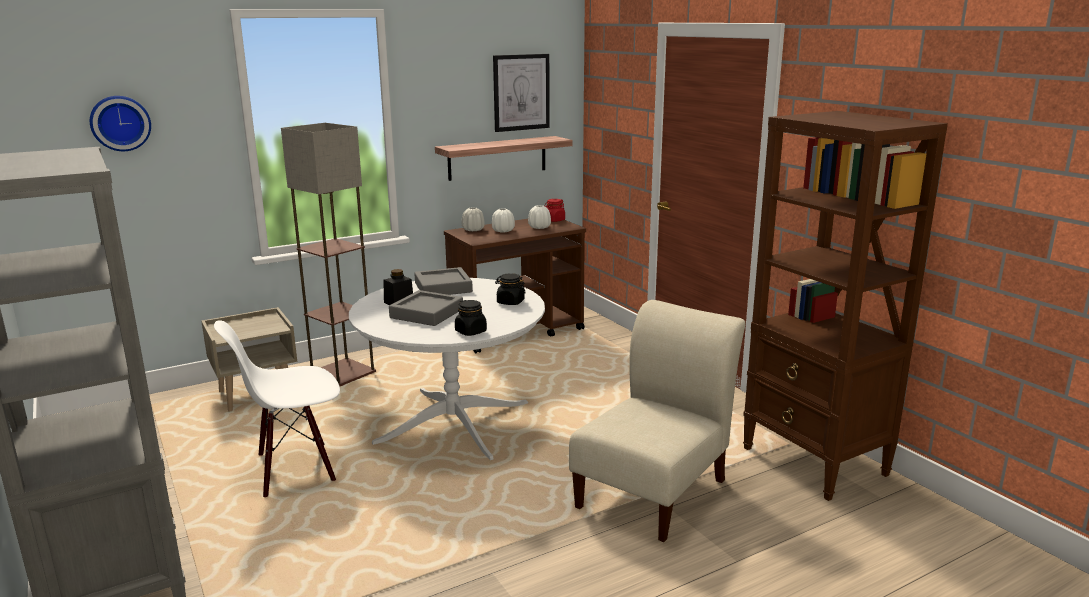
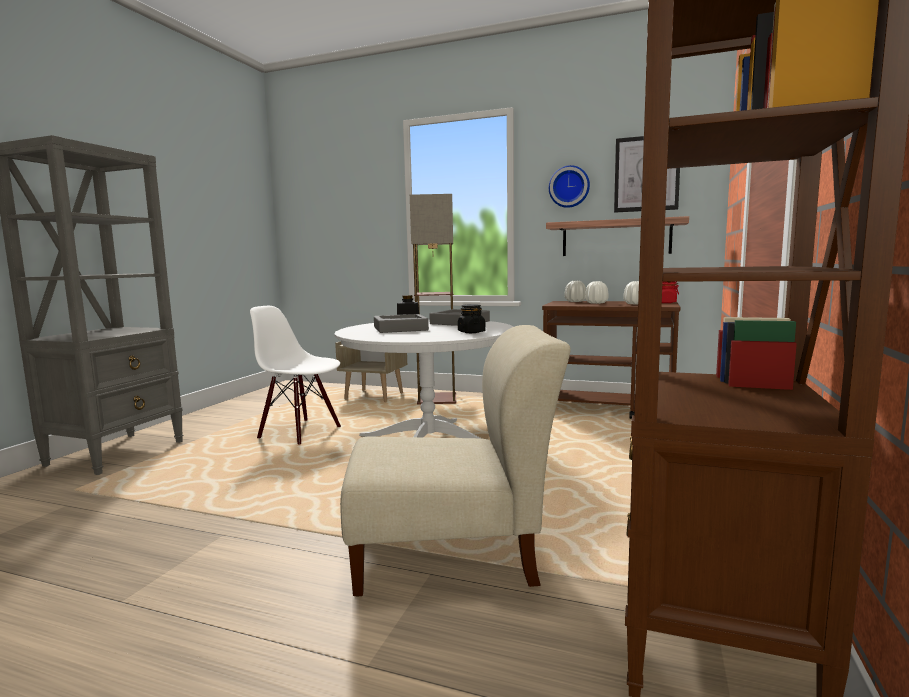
camera: 50 degrees right, 10 degrees down
(120, 123) = (337, 200): wall clock -> wall clock (569, 187)
(471, 332) = (386, 337): black jar -> none

